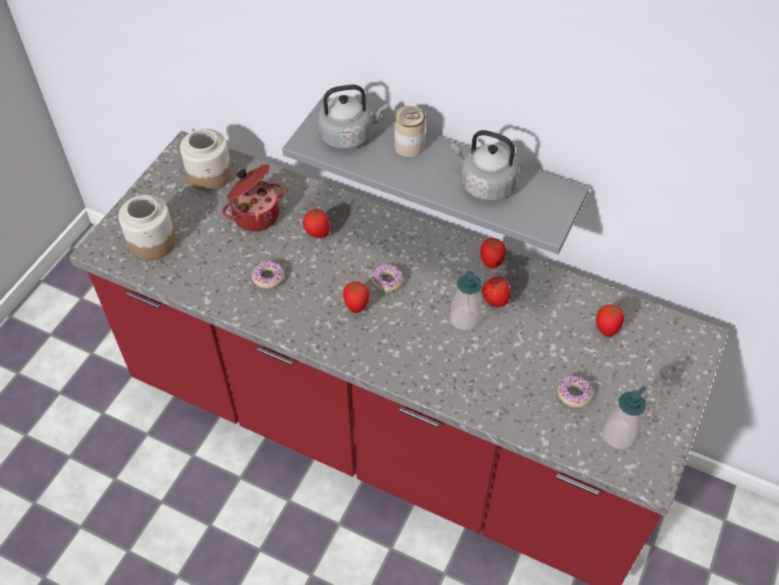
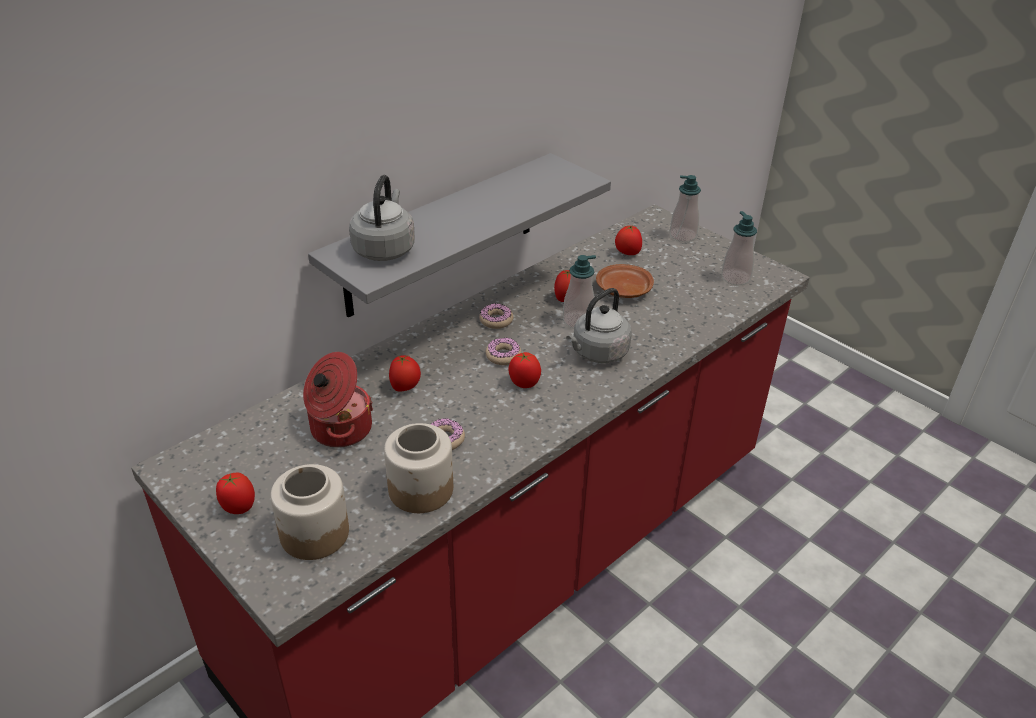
camera: 70 degrees left, 15 degrees down
(210, 175) = (240, 455): jar -> jar (421, 489)
(409, 146) = (430, 219): can -> none
(484, 185) = (513, 195): grey kettle -> grey kettle (598, 353)
(491, 262) = (519, 289): tomato -> tomato (238, 507)
(536, 341) = (623, 290): none -> brown plate
(574, 394) = (687, 287): donut -> donut (496, 320)
(675, 370) = (683, 236): none -> soap dispenser

